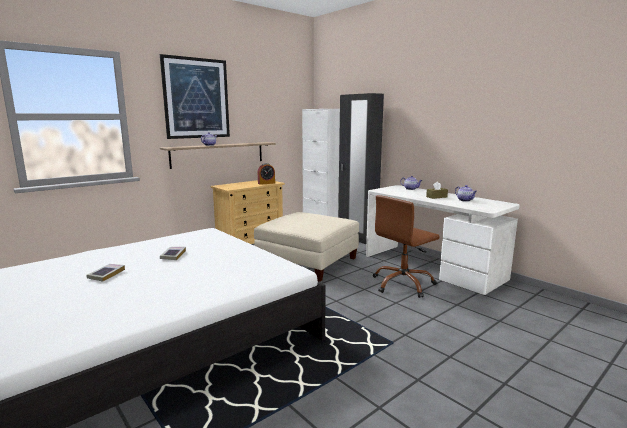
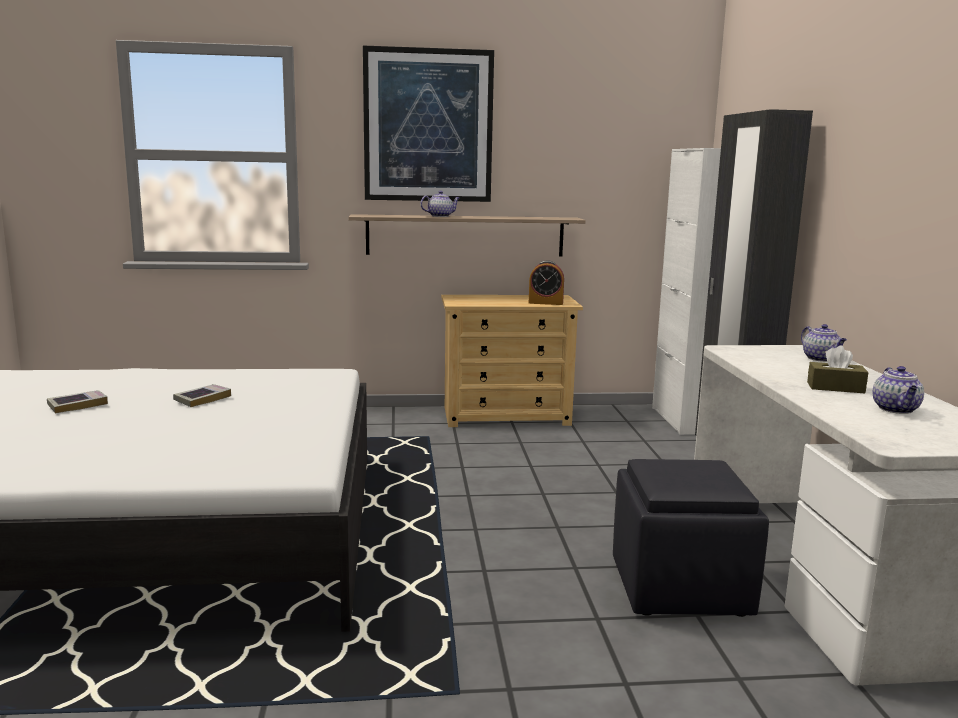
camera: 35 degrees right, 0 degrees up
(307, 262) = (549, 481): beige ottoman -> none
(403, 284) = (678, 586): brown office chair -> black ottoman

